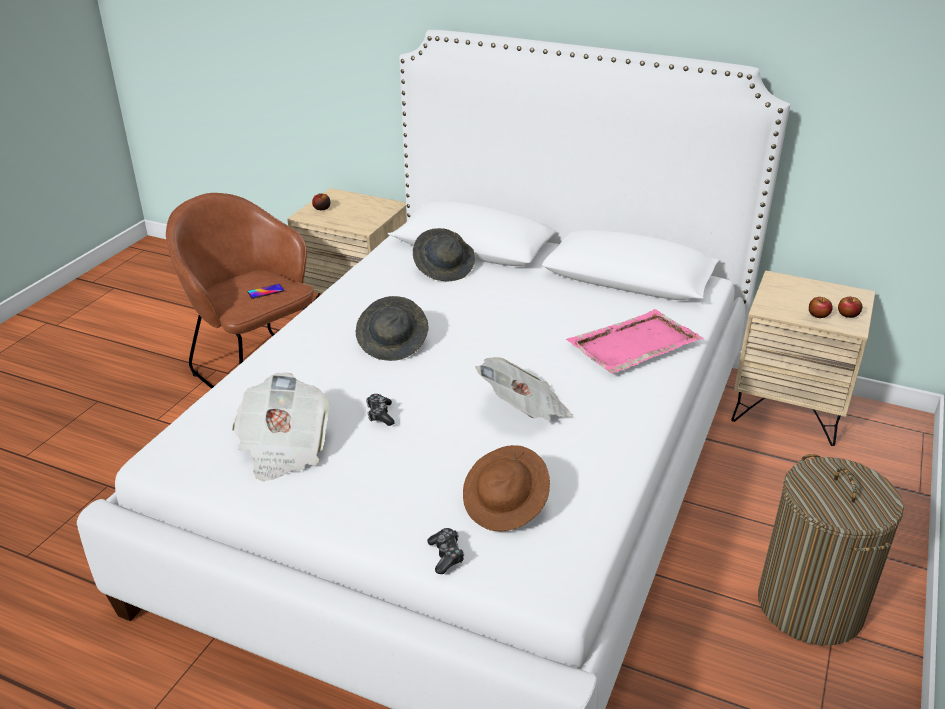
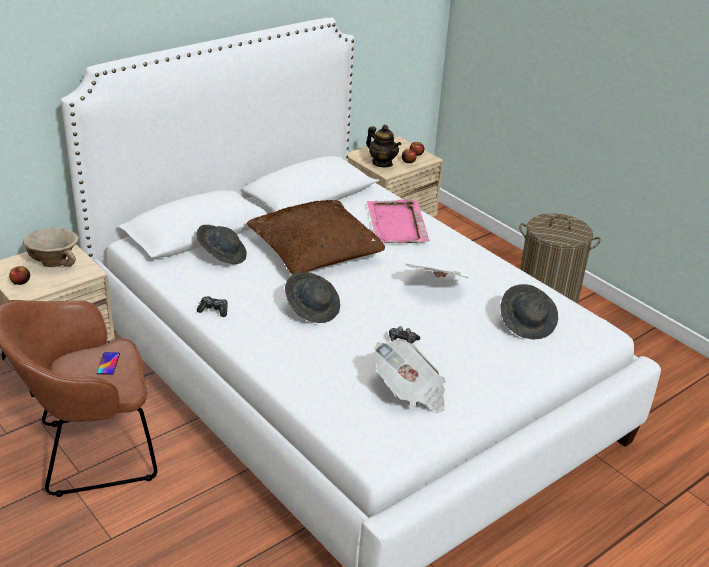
camera: 65 degrees left, 0 degrees up
(364, 210) = (54, 262): none -> beige bowl
(446, 555) = (560, 358): game controller -> game controller (214, 310)
(506, 505) = (527, 323): brown hat -> grey hat
(513, 313) = (316, 250): none -> brown pillow
(783, 299) = (382, 163): none -> teapot

